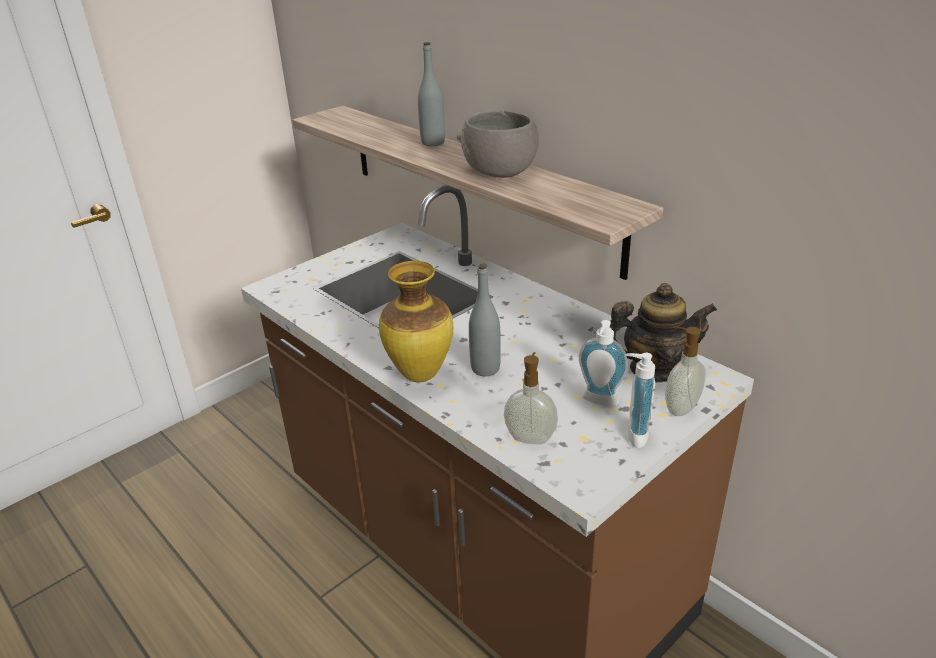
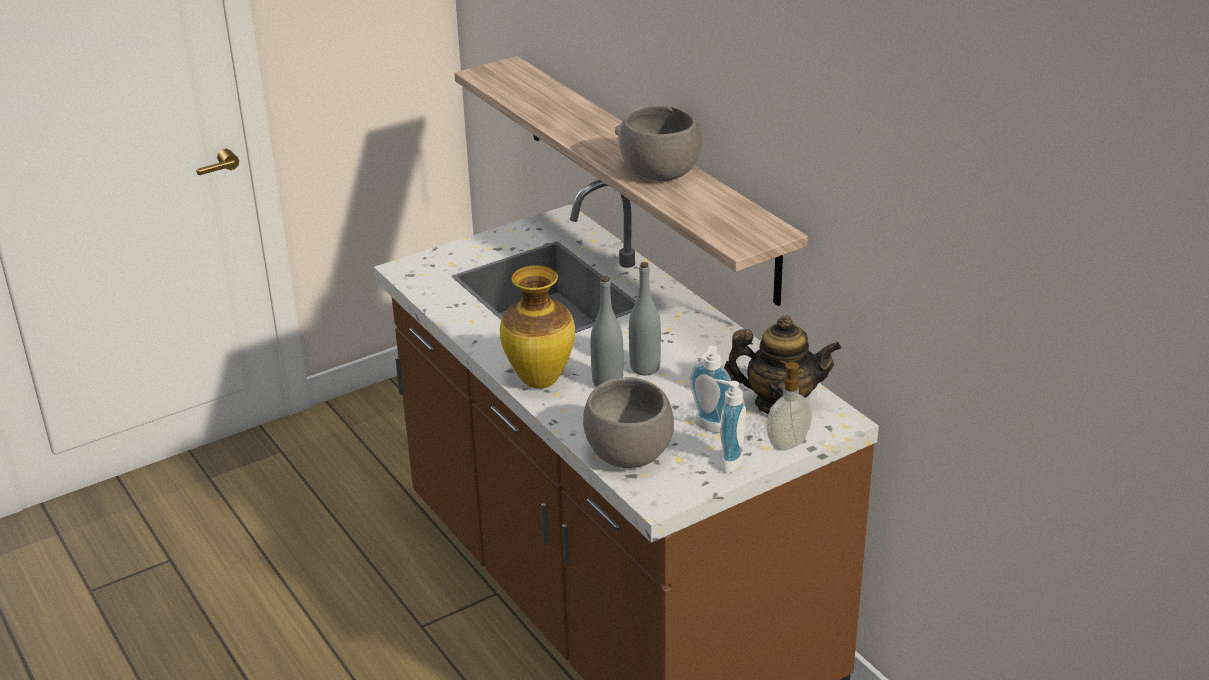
camera: 10 degrees right, 0 degrees up
(433, 142) = (602, 124): grey bottle -> grey bottle (645, 368)
(530, 437) = (627, 452): soap dispenser -> grey bowl

